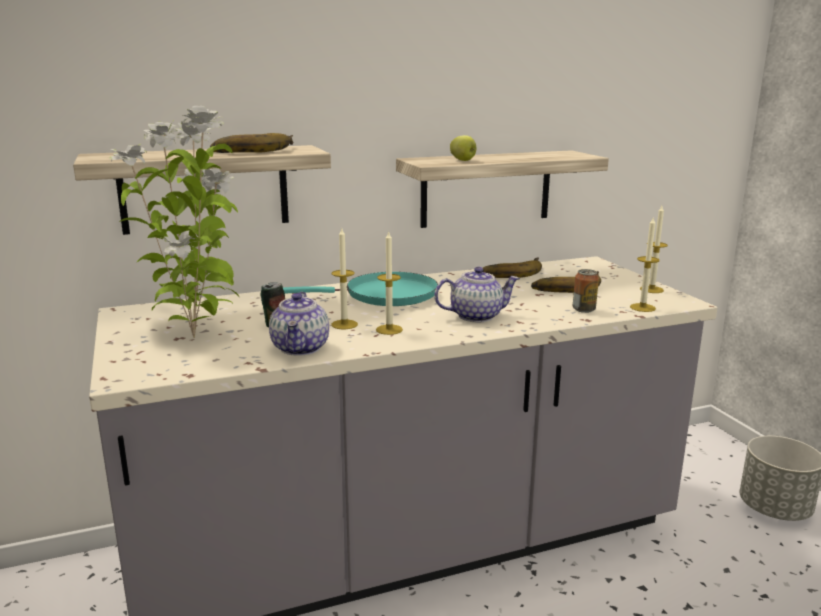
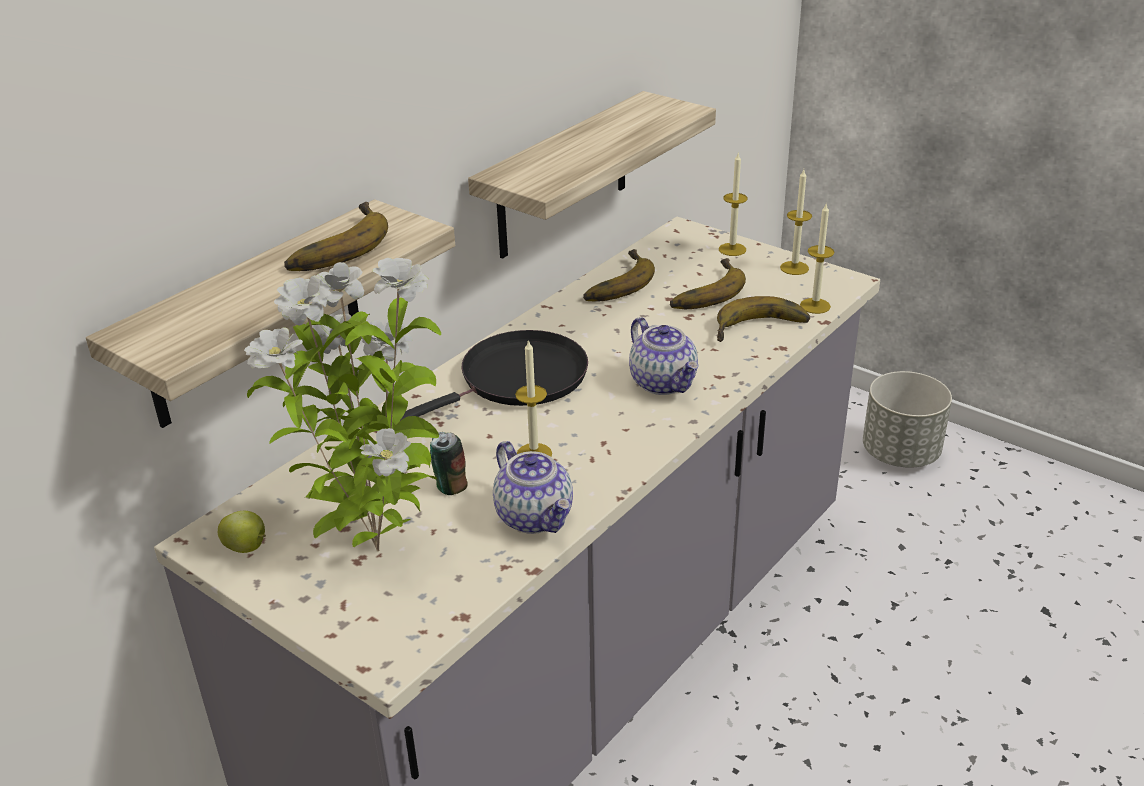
camera: 30 degrees left, 15 degrees up
(385, 295) = (517, 380): turquoise frying pan -> black frying pan
(389, 329) = (596, 444): candle -> candle (732, 249)
(463, 160) = (567, 165): apple -> apple (247, 548)
(476, 316) = (664, 383): teapot -> teapot turned 105 degrees clockwise
(584, 310) = (762, 330): can -> banana

